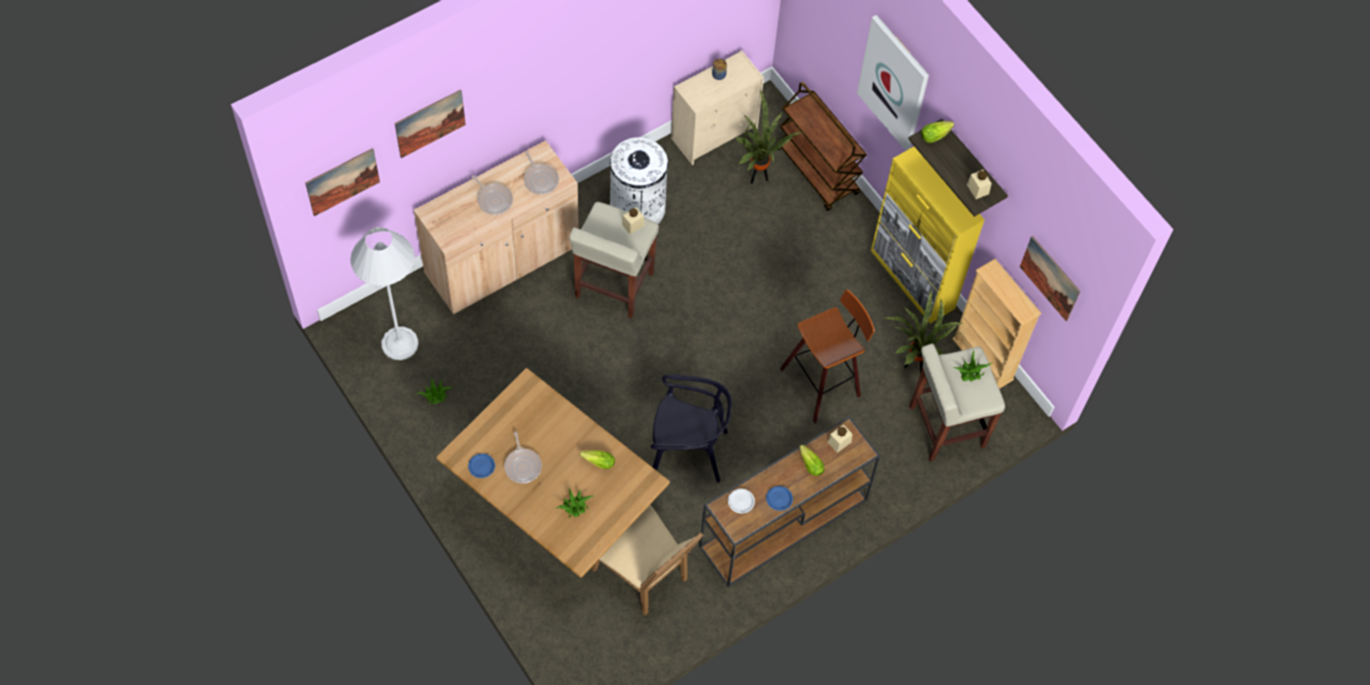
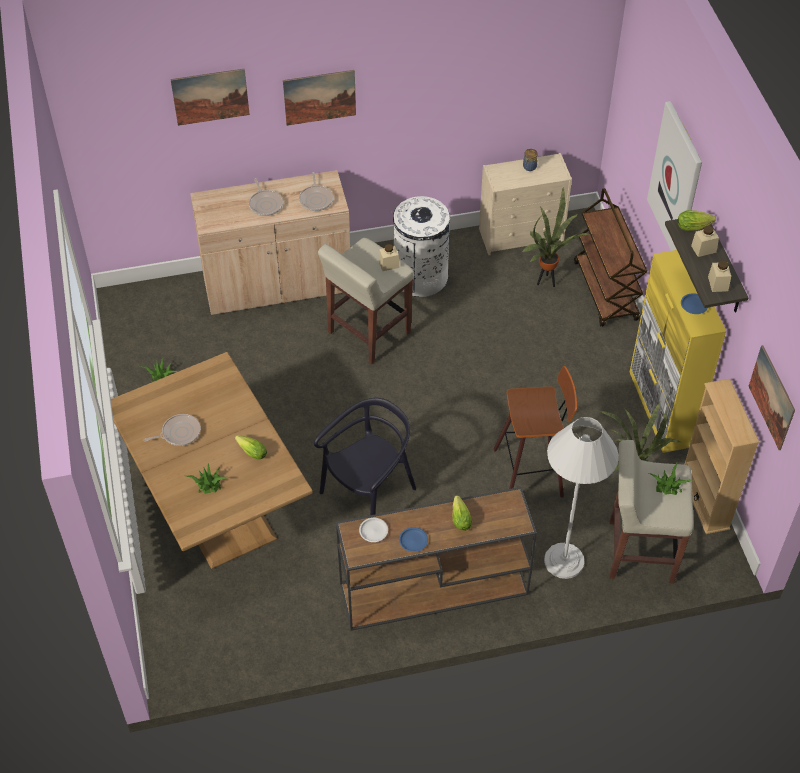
camera: 25 degrees right, 10 degrees down
(342, 181) = (114, 127): picture -> picture (319, 97)
(399, 343) = (152, 325): white floor lamp -> white floor lamp (564, 561)
(481, 467) = (140, 422): blue plate -> blue plate (694, 305)
(523, 465) = (179, 433): frying pan -> frying pan turned 120 degrees counterclockwise
(645, 576) = (274, 593): beige chair -> none
(687, 451) = (369, 494): black chair -> black chair turned 75 degrees counterclockwise
(839, 442) = (499, 507): beige jar -> beige jar (703, 249)

